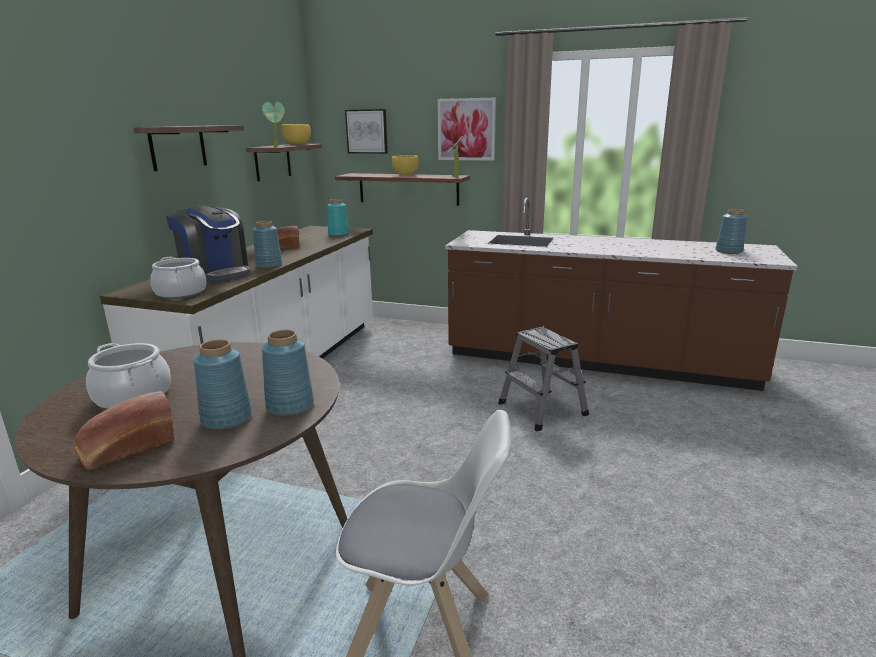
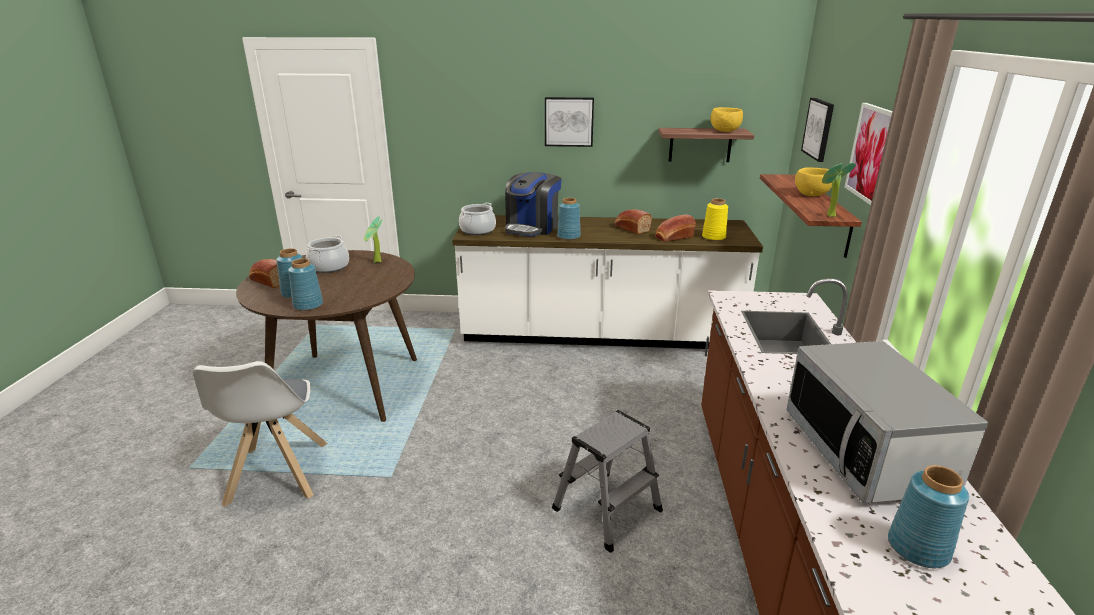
camera: 75 degrees right, 5 degrees up
(178, 147) = (569, 121): shelf -> picture
(277, 146) = (678, 131): potted plant -> potted plant (376, 262)
(323, 241) = (673, 237): none -> bread
(338, 234) = (713, 237): turquoise vase -> yellow vase
(657, 247) = (865, 452): none -> microwave

